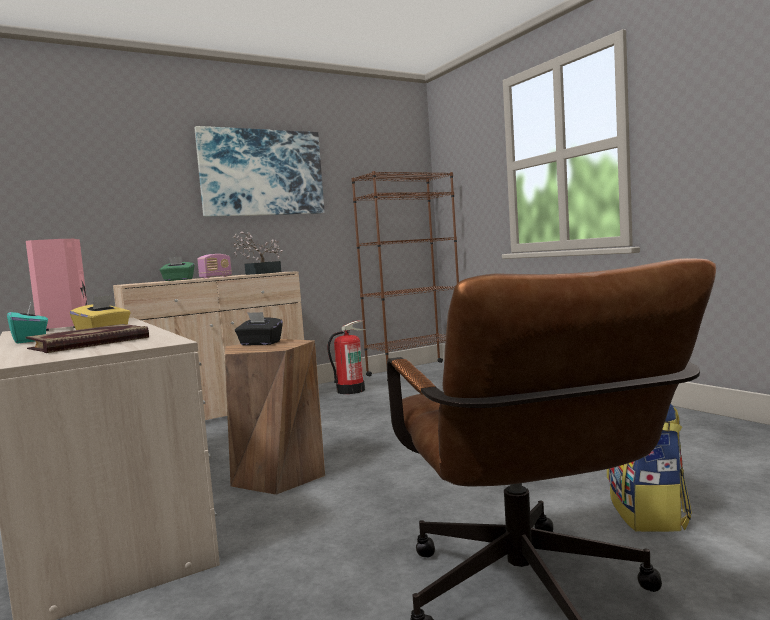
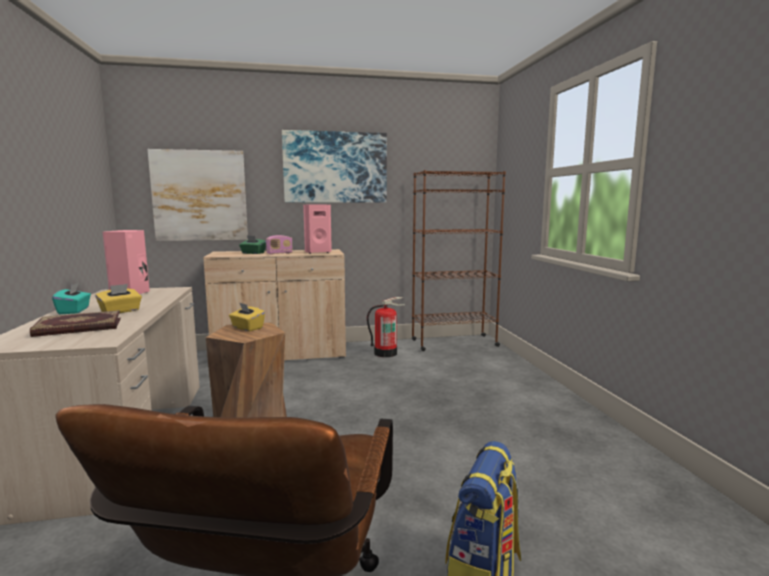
camera: 20 degrees right, 5 degrees up
(89, 211) = (200, 196): none -> picture
(259, 273) = (317, 252): potted plant -> pink speaker
(260, 344) = (247, 328): black tissue box -> yellow tissue box

